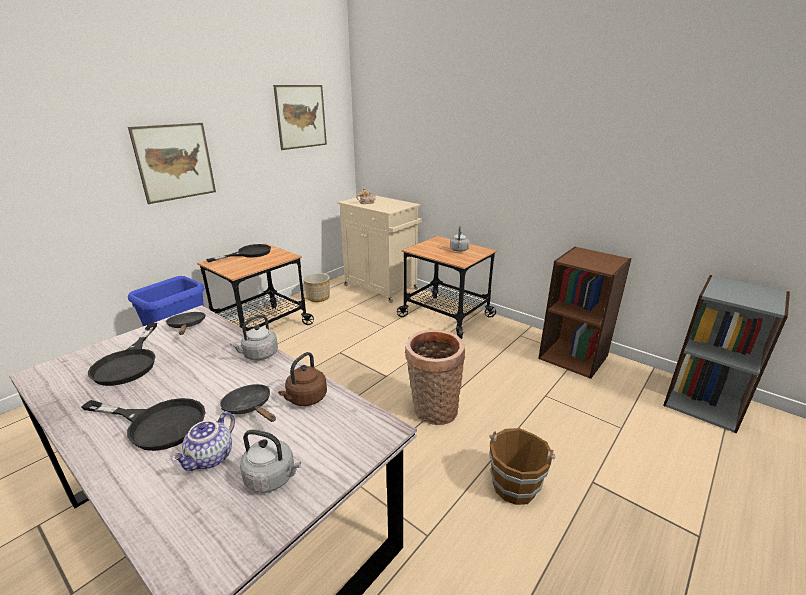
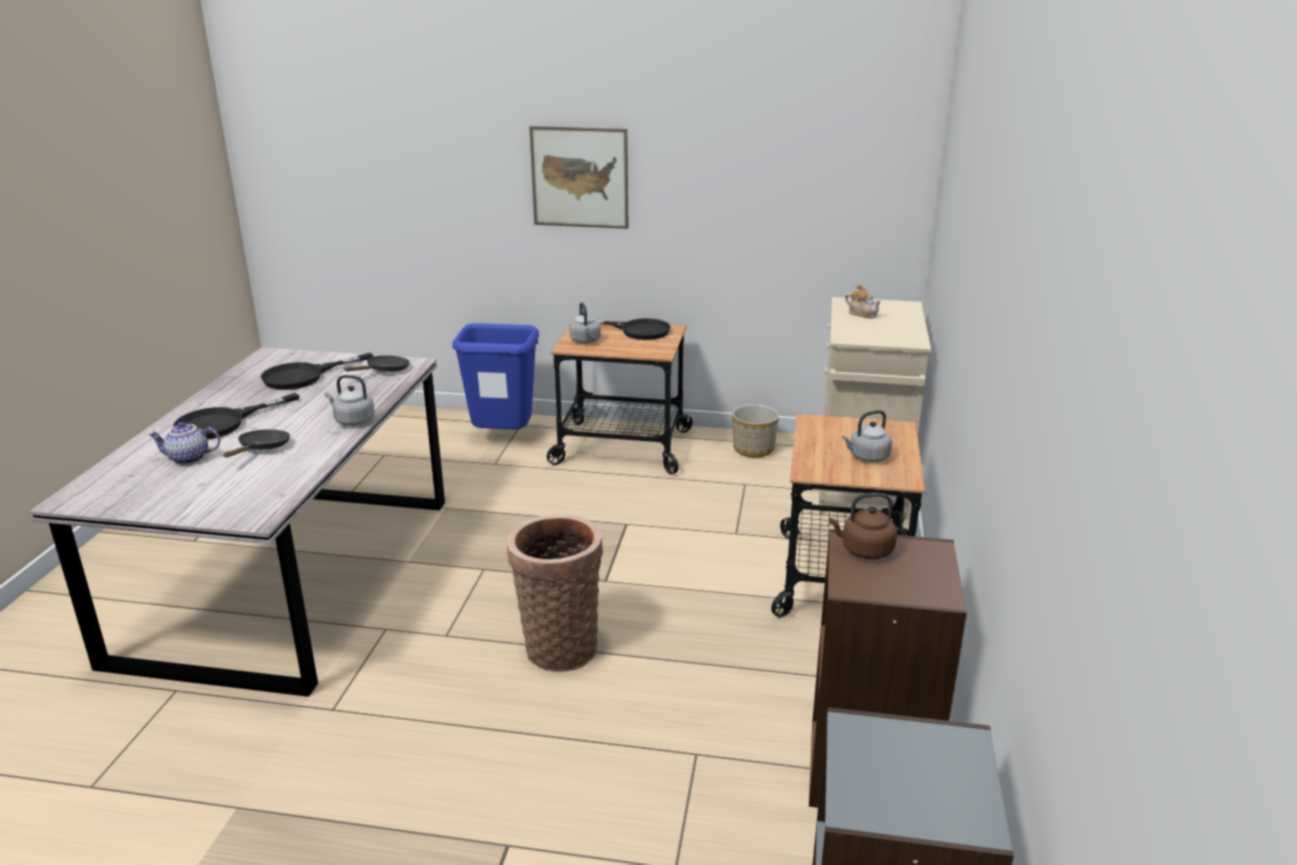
camera: 60 degrees right, 0 degrees up
(157, 424) = (222, 423): black frying pan -> black frying pan turned 60 degrees clockwise
(272, 478) = (173, 490): grey kettle -> grey kettle (585, 341)
(301, 117) = (810, 135): picture -> none
(305, 399) = (288, 467): brown kettle -> brown kettle (864, 550)
(515, 484) = (454, 762): brown bucket -> none

